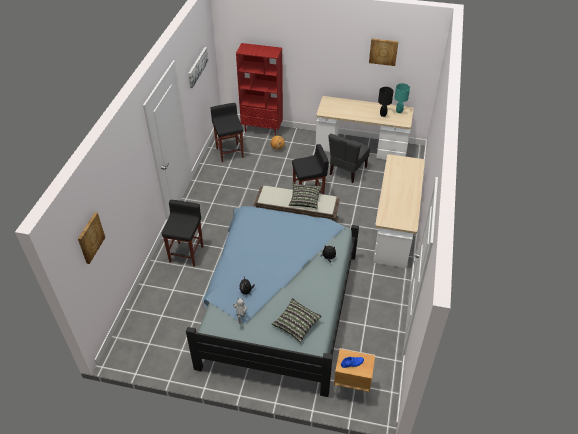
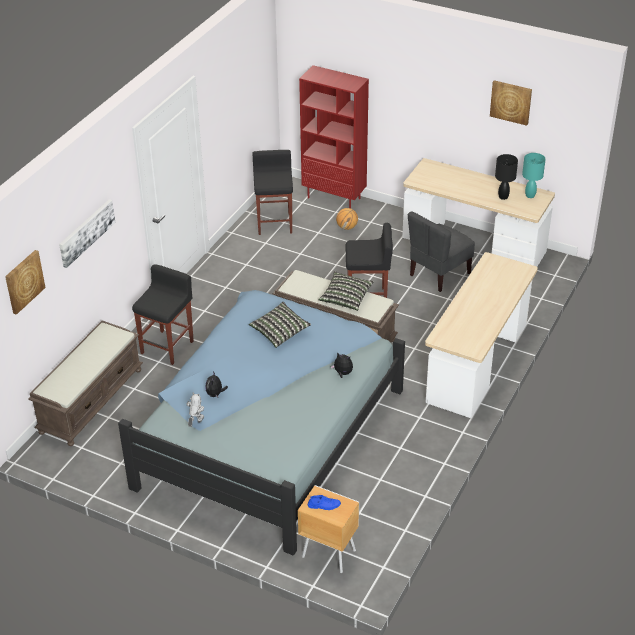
camera: 15 degrees right, 5 degrees down
(144, 304) = (91, 400): none -> brown bench
(197, 67) = (237, 90): picture -> picture (86, 232)
(296, 324) = (266, 444): pillow -> pillow (280, 332)

